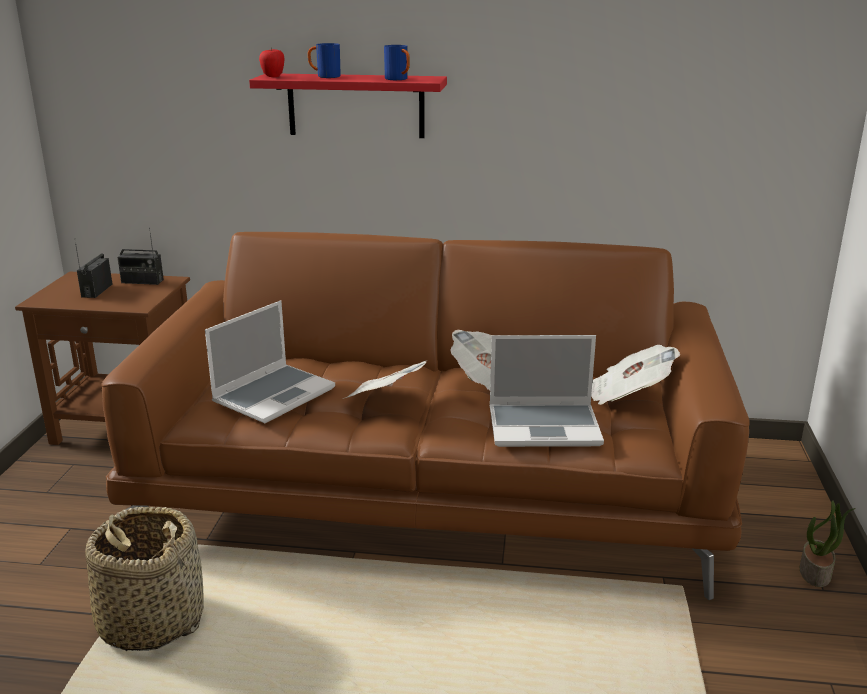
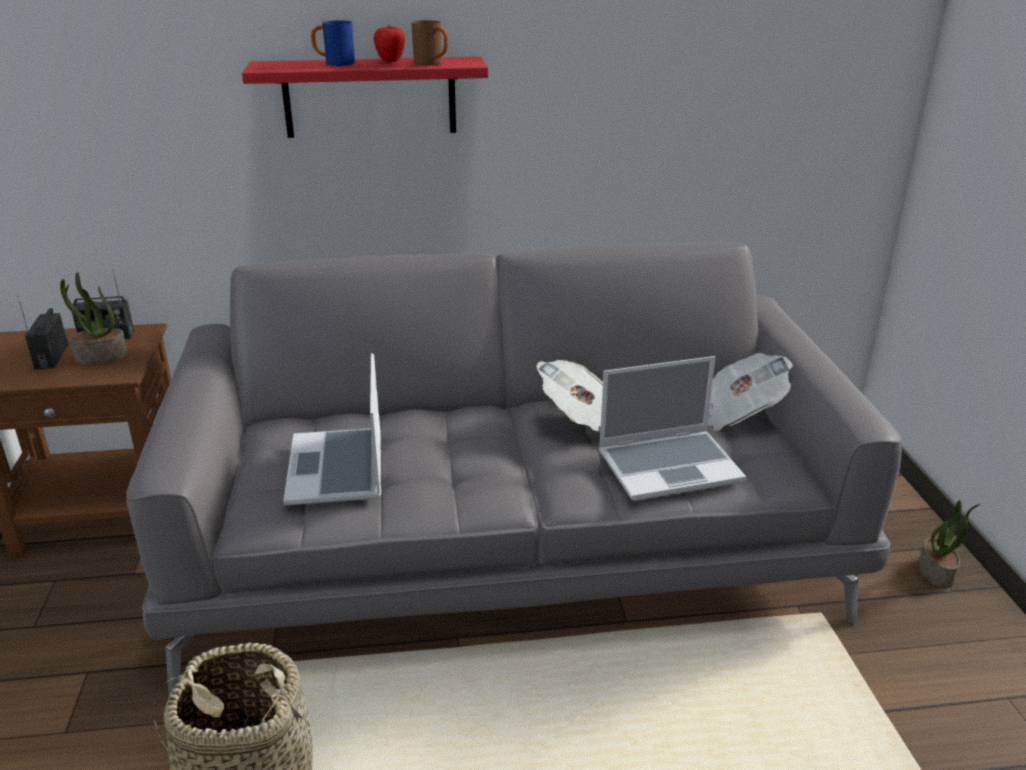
camera: 15 degrees left, 5 degrees up
(130, 294) = (100, 357): none -> potted plant
(273, 77) = (269, 67): apple -> apple (390, 61)
(274, 394) = (338, 470): laptop -> laptop turned 150 degrees clockwise
(386, 400) = (476, 458): newspaper -> none
(399, 79) = (432, 64): blue mug -> brown mug
(433, 490) = (512, 541): brown sofa -> grey sofa

